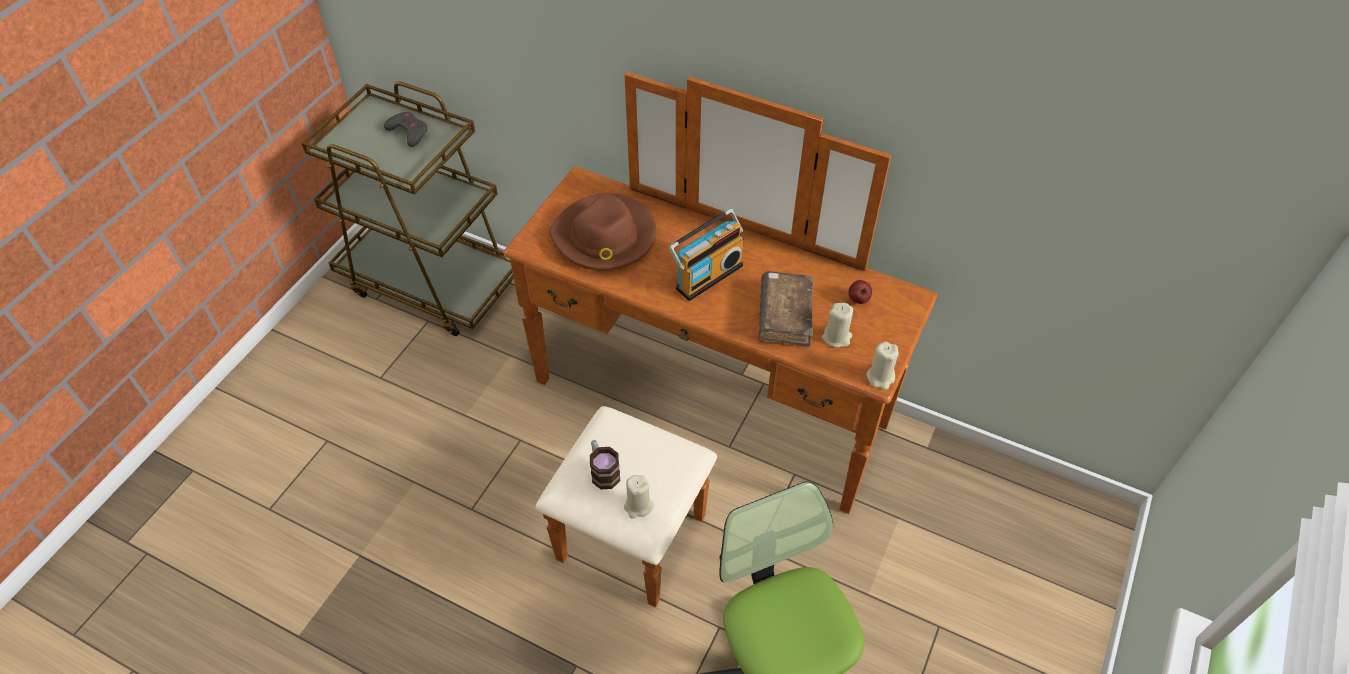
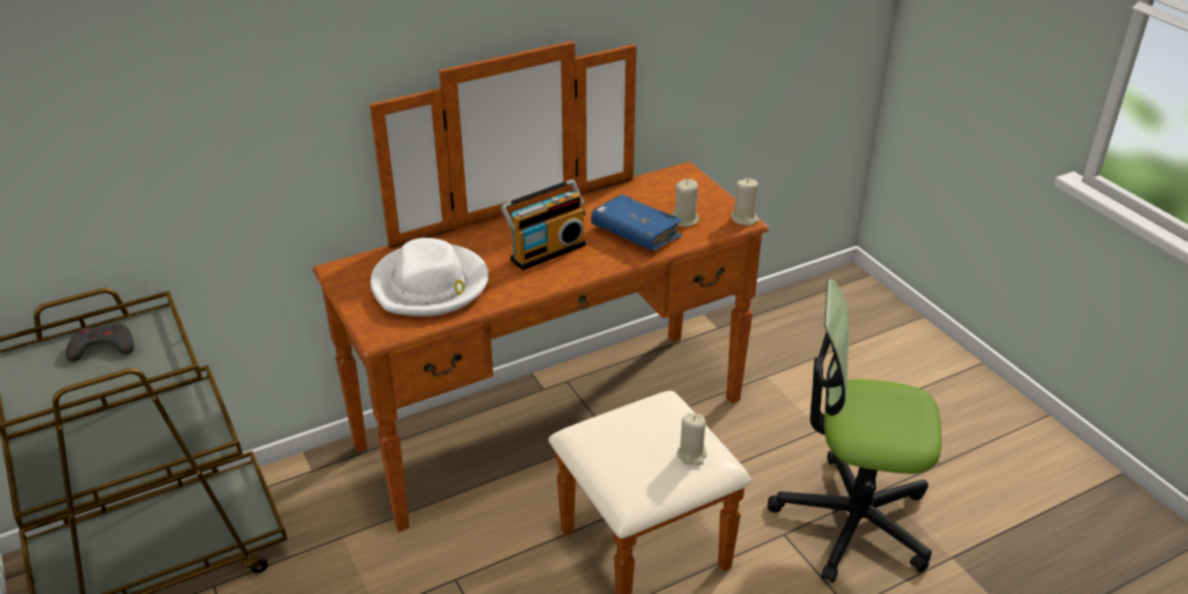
camera: 55 degrees left, 15 degrees down
(603, 471) = (634, 460): mug -> none
(604, 237) = (430, 285): brown hat -> white hat
(707, 275) = (546, 251): radio -> radio turned 60 degrees clockwise
(785, 315) = (636, 233): brown book -> blue book
(858, 299) = (658, 194): apple -> none

